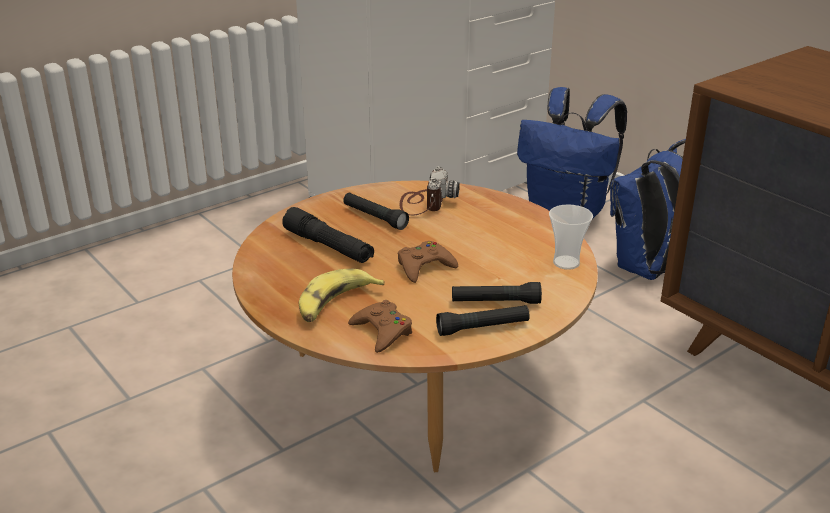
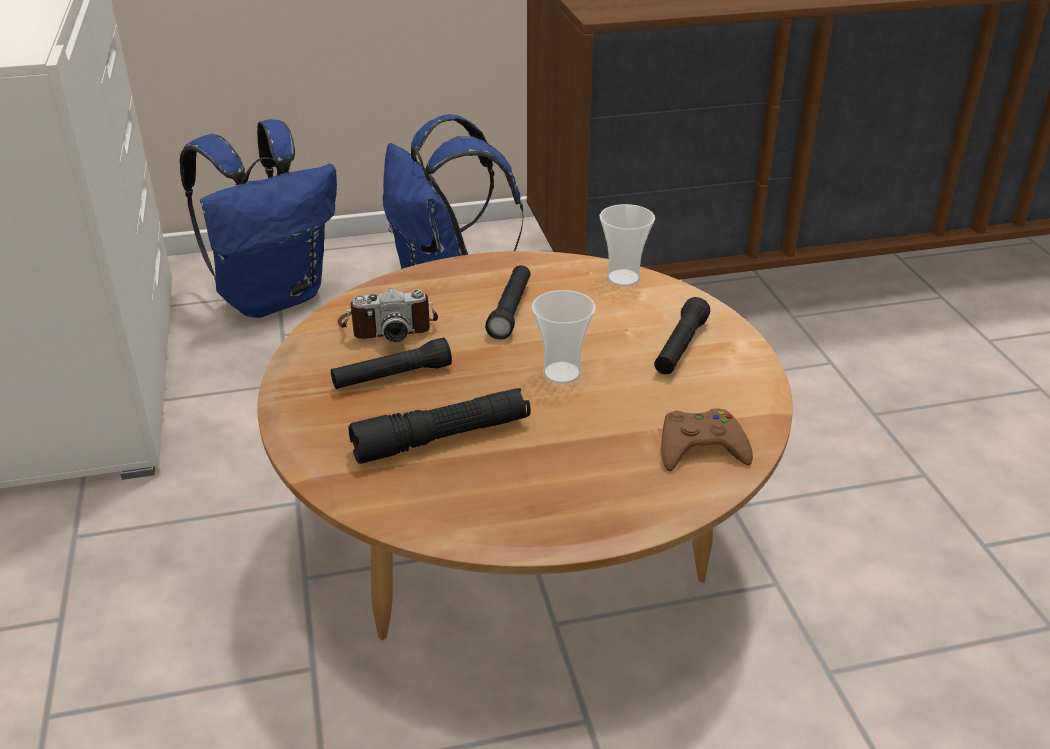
camera: 65 degrees left, 5 degrees up
(335, 304) = (610, 470): banana -> none
(424, 267) = (562, 373): brown game controller -> cup
(425, 202) = (388, 326): camera -> camera turned 135 degrees clockwise
(482, 328) = (731, 372): black flashlight -> black flashlight (510, 310)

